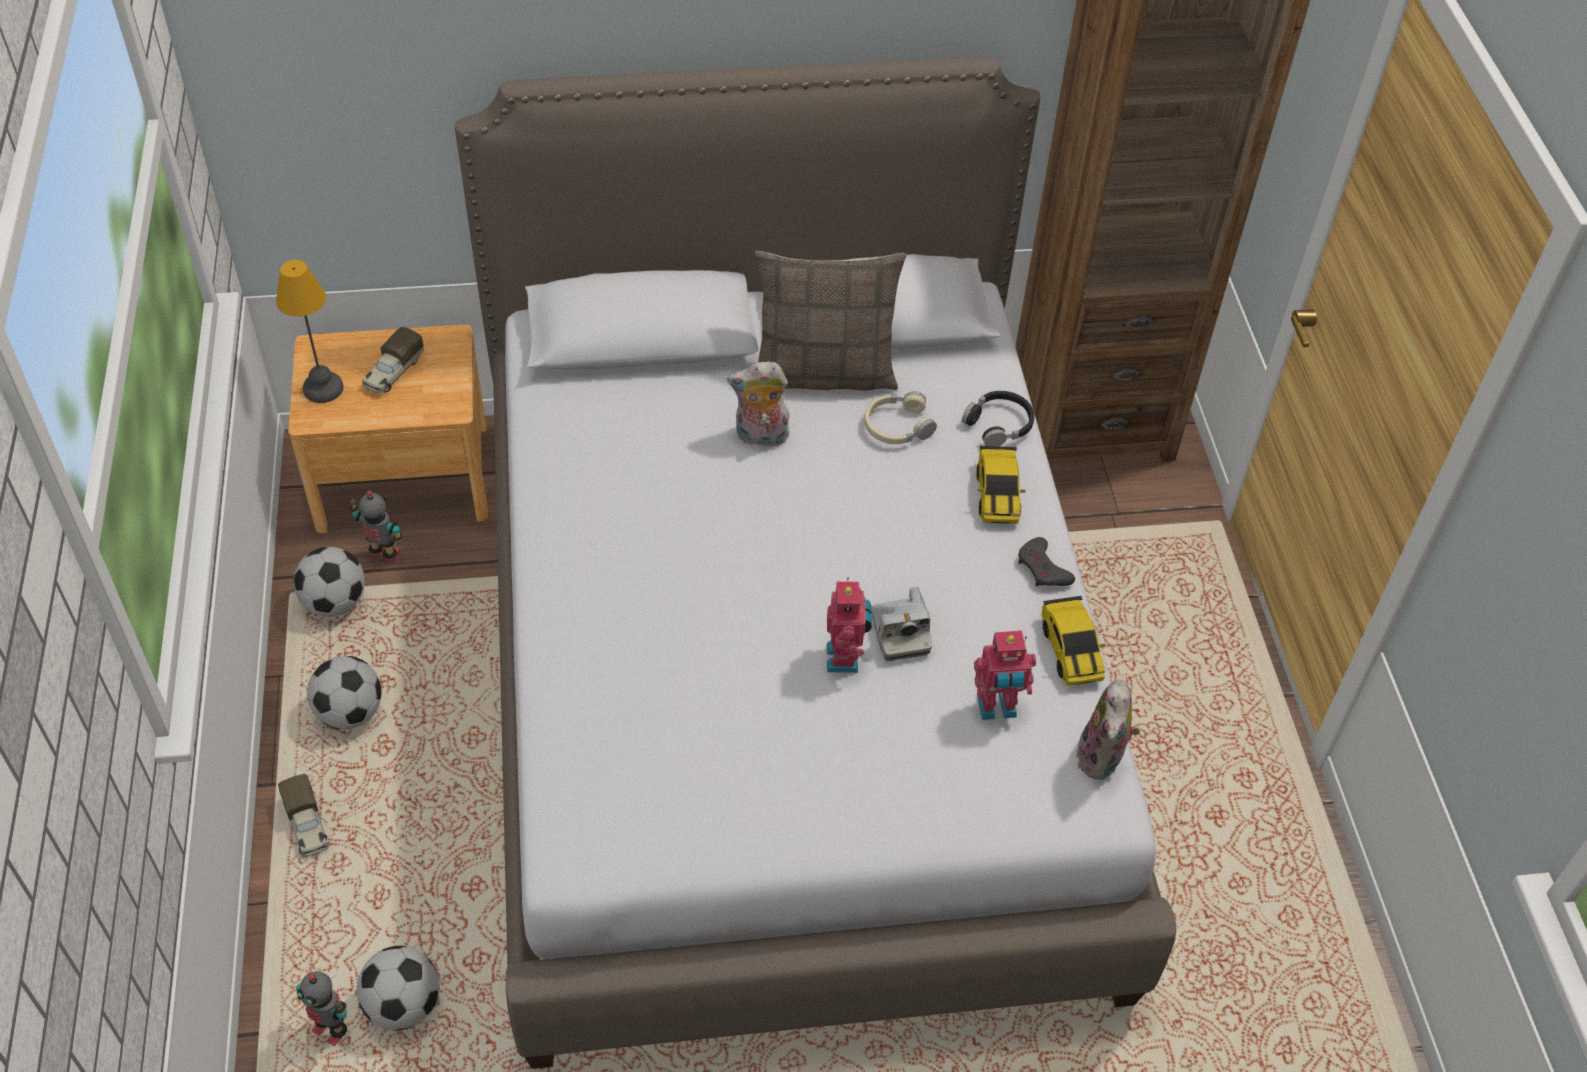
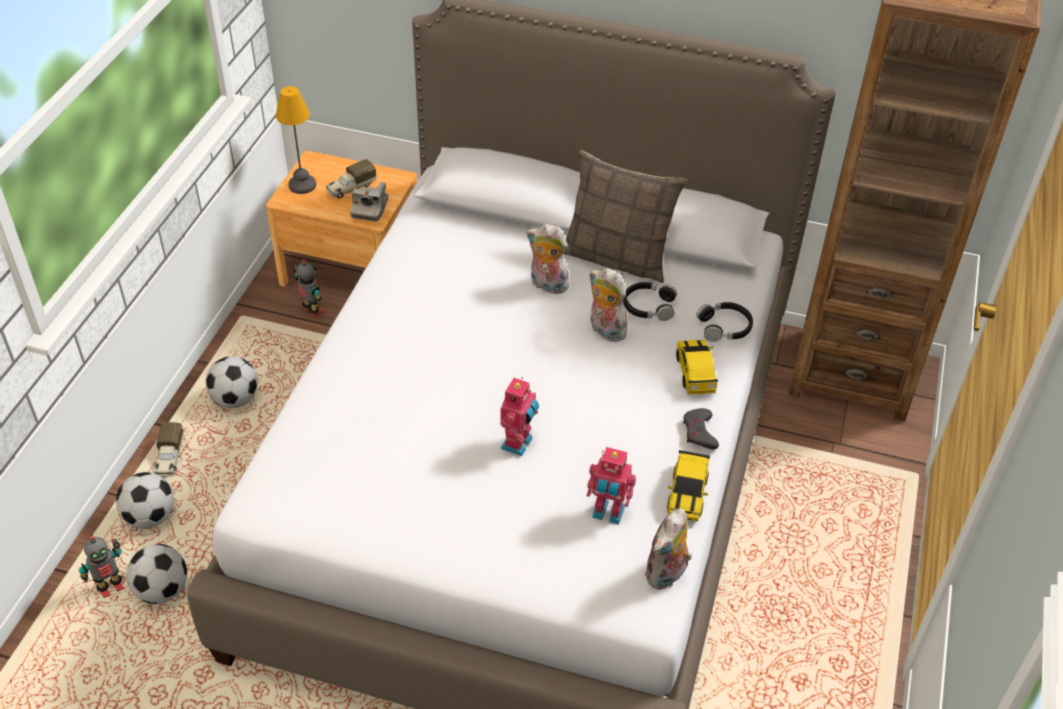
camera: 25 degrees right, 5 degrees down
(331, 1030) = (111, 588): toy robot -> toy robot turned 90 degrees counterclockwise
(335, 602) = (265, 330): football -> football (151, 517)
(863, 475) = (604, 330): none -> plush toy
(897, 426) = (648, 306): beige headphones -> black headphones
(899, 633) = (567, 440): camera -> camera (370, 208)
(997, 495) = (695, 373): toy car -> toy car turned 150 degrees clockwise

